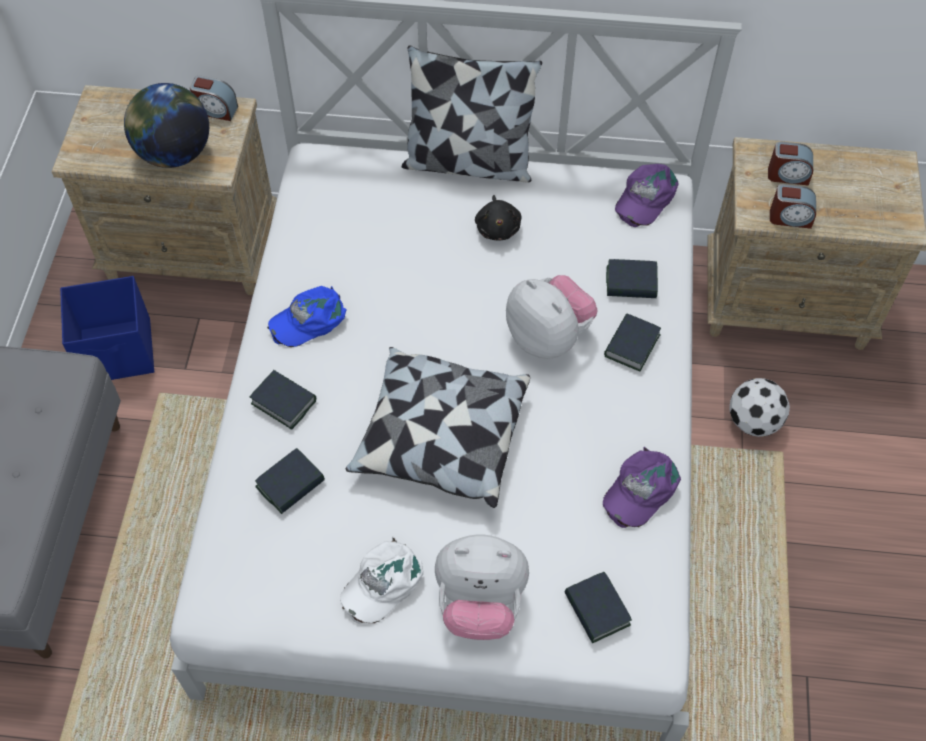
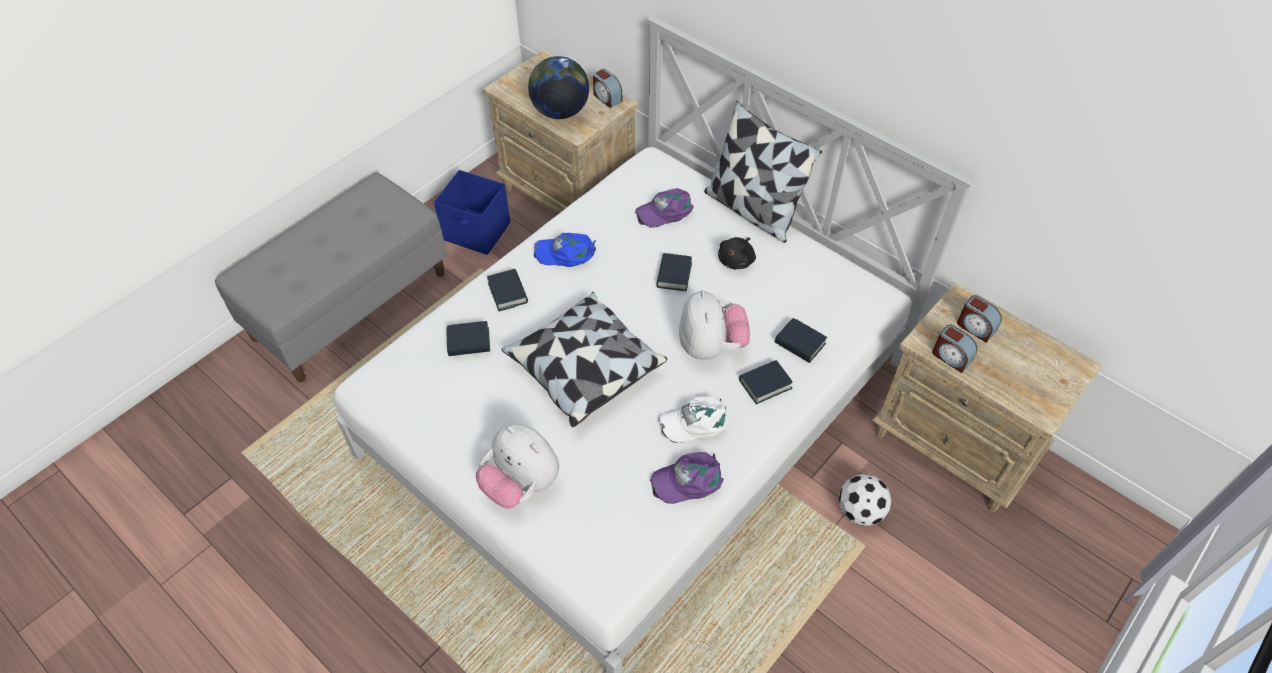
camera: 35 degrees right, 5 degrees down
(382, 582) = (473, 433): white cap -> white cap (695, 422)
(597, 610) = (591, 537): book -> book (674, 275)
(645, 198) = (859, 294): purple cap -> purple cap (665, 211)

